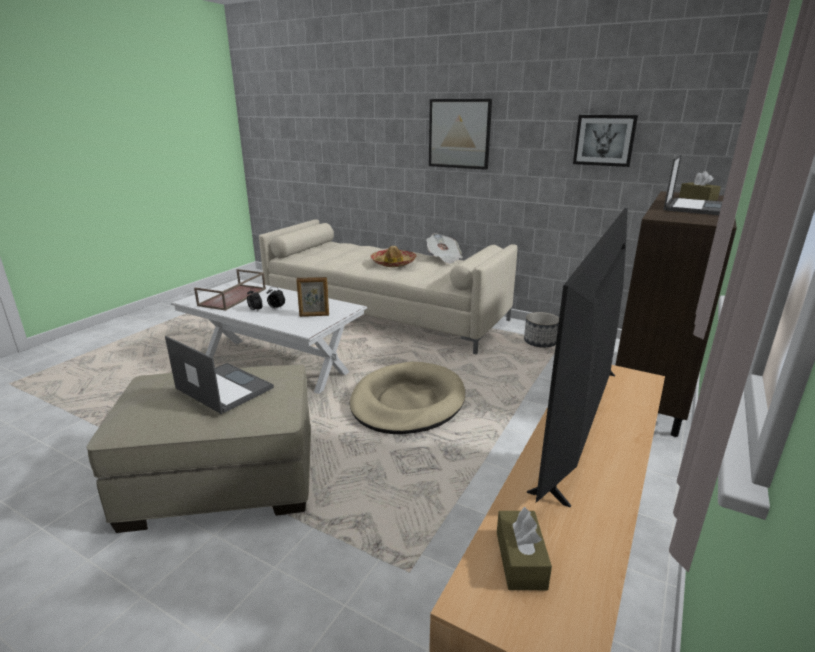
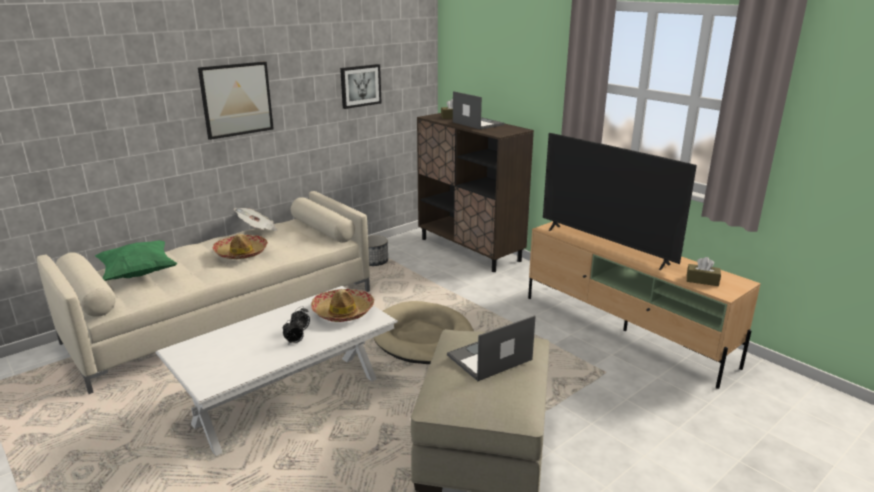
camera: 70 degrees left, 0 degrees up
(233, 297) = (233, 355): brown tray -> none
(314, 315) = (343, 312): picture frame -> hat
(339, 250) = (138, 273): none -> green pillow

